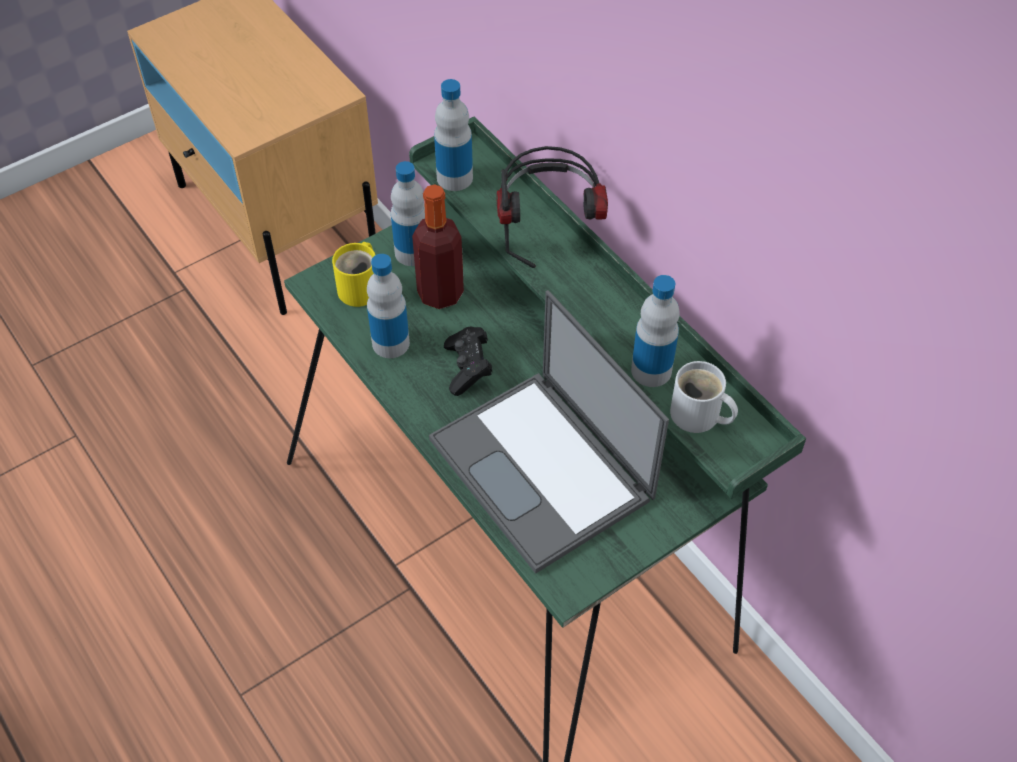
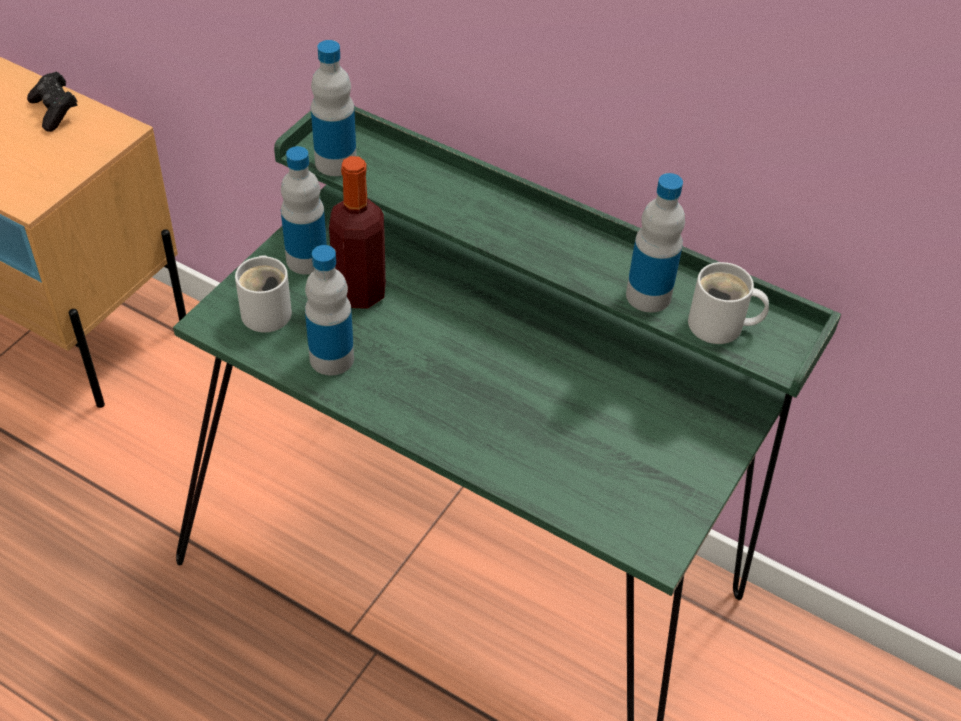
camera: 25 degrees left, 5 degrees down
(361, 287) = (268, 310): yellow mug -> white mug
(468, 368) = (431, 360): black game controller -> black game controller (55, 112)
(543, 470) = (567, 439): laptop -> none
(548, 230) = (465, 189): headphones -> none

